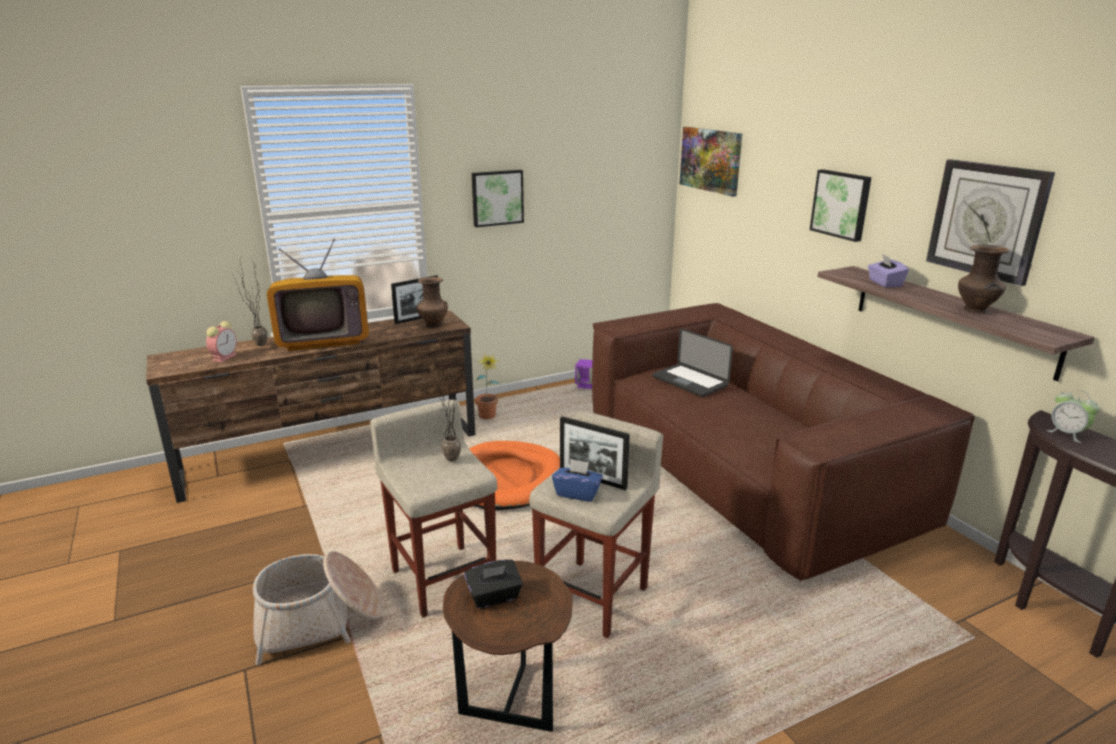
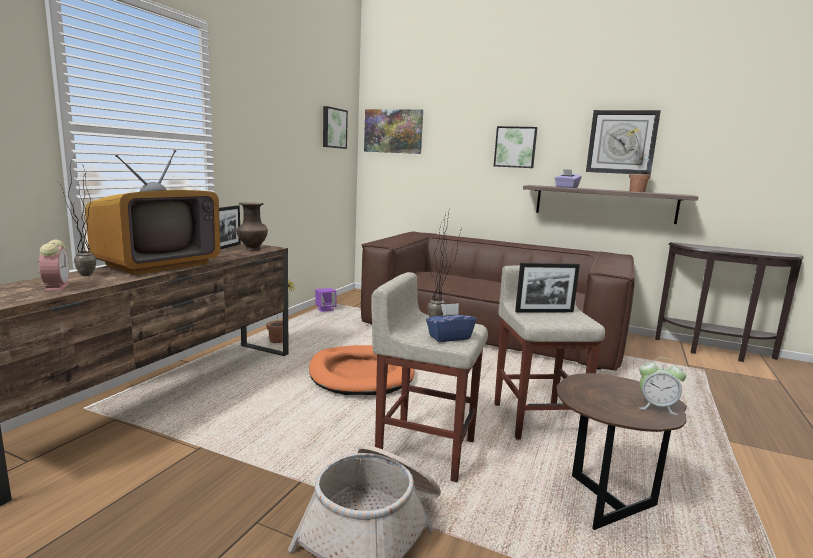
camera: 40 degrees left, 10 degrees down
(494, 597) = (606, 398): black tissue box -> none
(497, 197) = (263, 143): picture -> picture (333, 128)
(577, 493) = (554, 320): blue tissue box -> blue tissue box (449, 337)
(689, 381) = (444, 276): laptop -> none
(976, 311) = (633, 191): brown vase -> potted plant
(1067, 434) = (700, 246): alarm clock -> alarm clock (656, 407)

